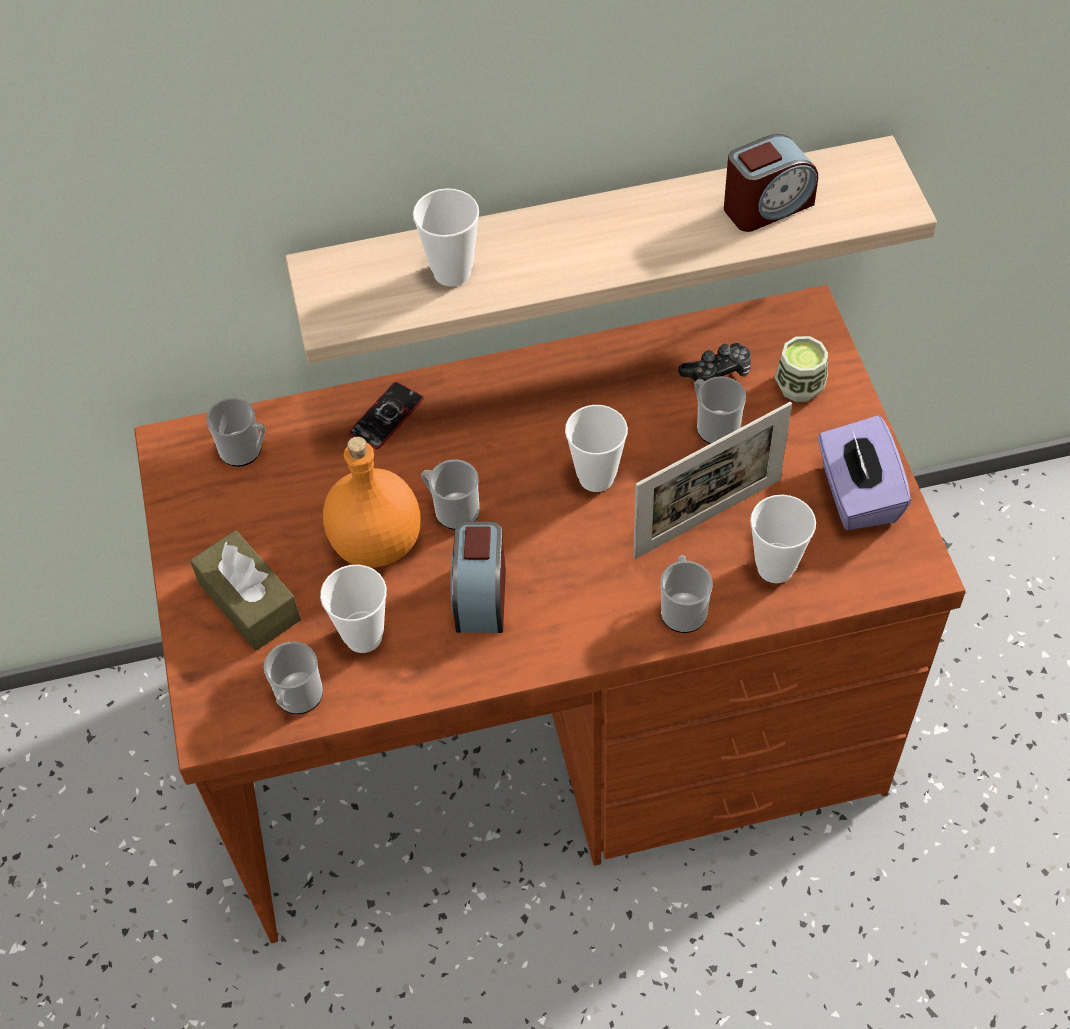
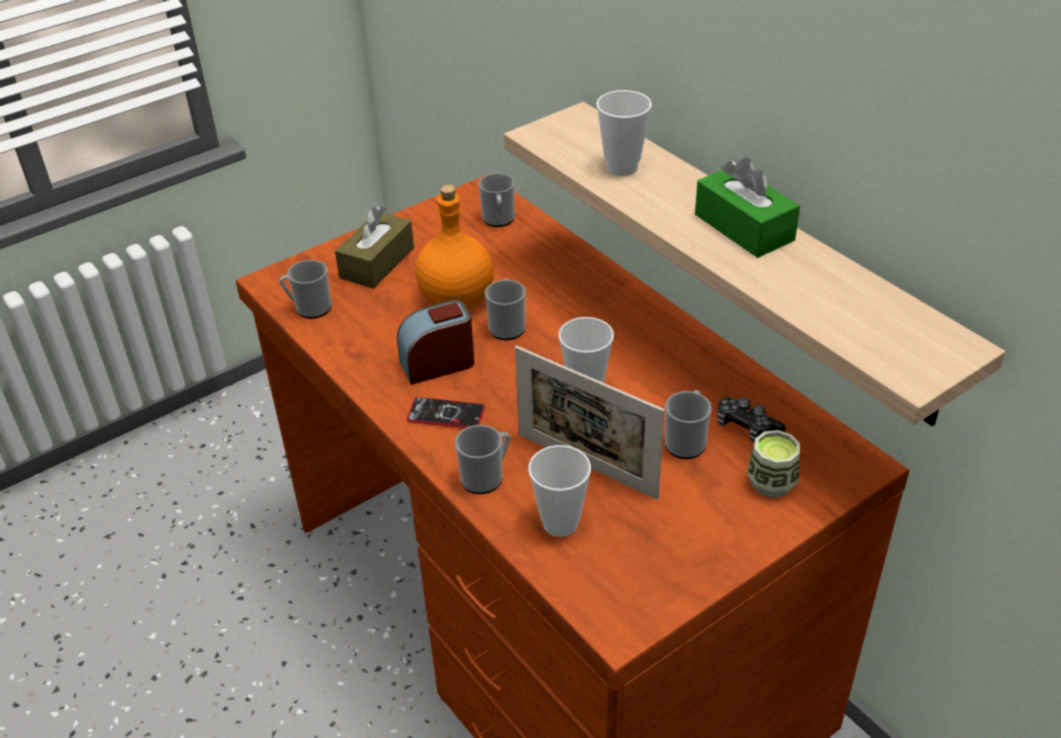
camera: 65 degrees right, 15 degrees down
(363, 636) = (374, 320): cup -> none
(386, 416) = (570, 269): phone -> phone (446, 414)
(622, 221) = (744, 227): none -> green tissue box
(767, 206) = (835, 297): alarm clock -> none
(857, 494) = (676, 557): purple tissue box -> none

